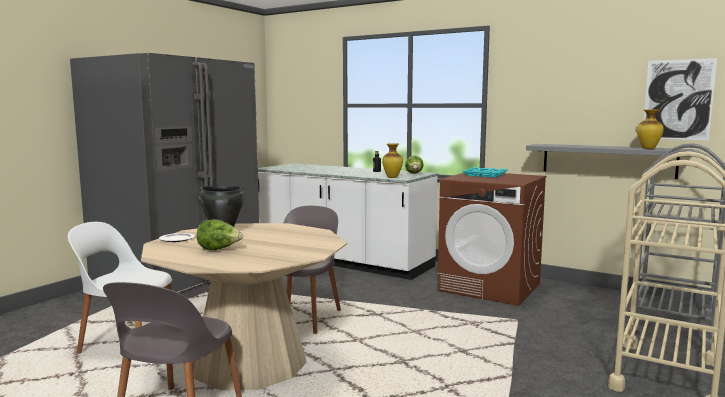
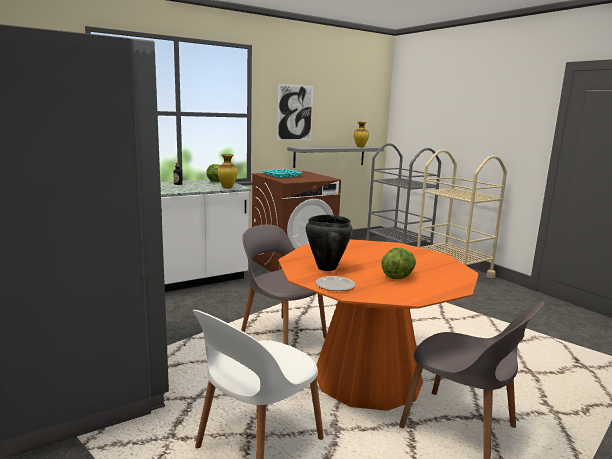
camera: 65 degrees left, 5 degrees up
(249, 363) = (367, 378): beige dining table -> orange dining table
(678, 99) = (362, 115): picture -> picture (295, 112)

